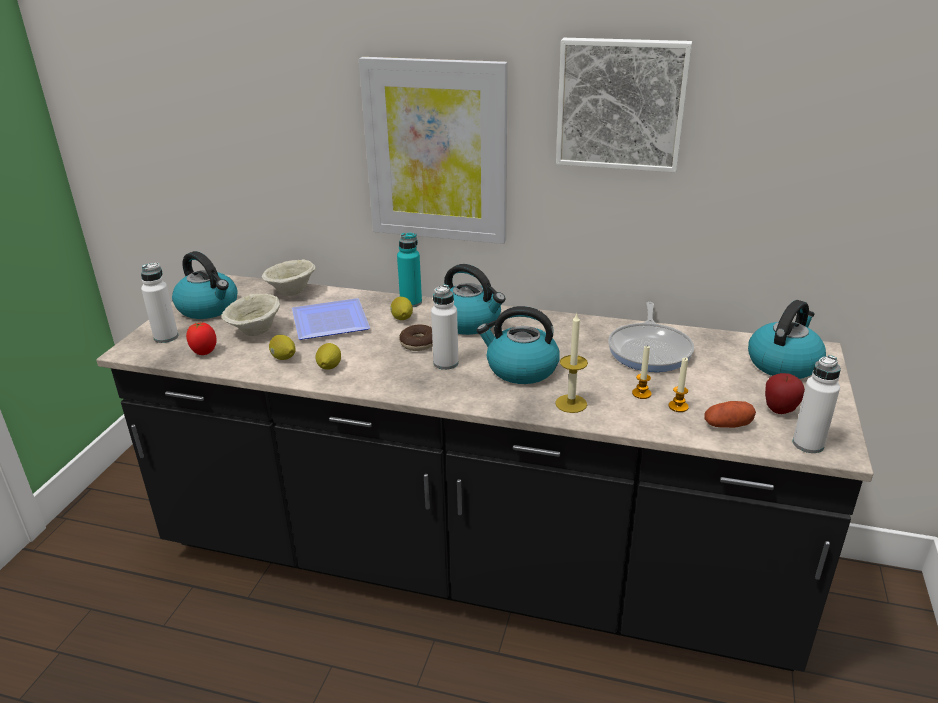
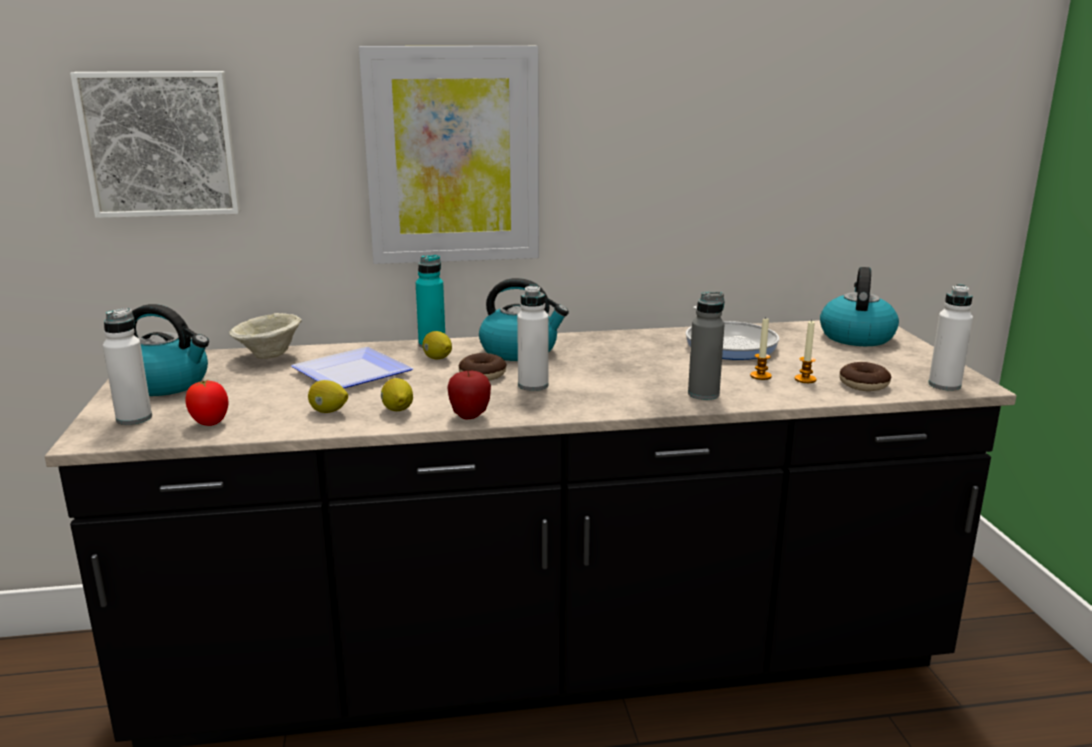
camera: 25 degrees left, 10 degrees down
(256, 332) = (261, 395): beige bowl -> none
(520, 369) = (620, 377): kettle -> none
(571, 403) = (703, 394): candle -> grey bottle
(621, 104) = (660, 86): picture -> picture (161, 144)
(727, 425) = (864, 384): potato -> donut
(779, 410) = (893, 367): apple -> apple (470, 416)

